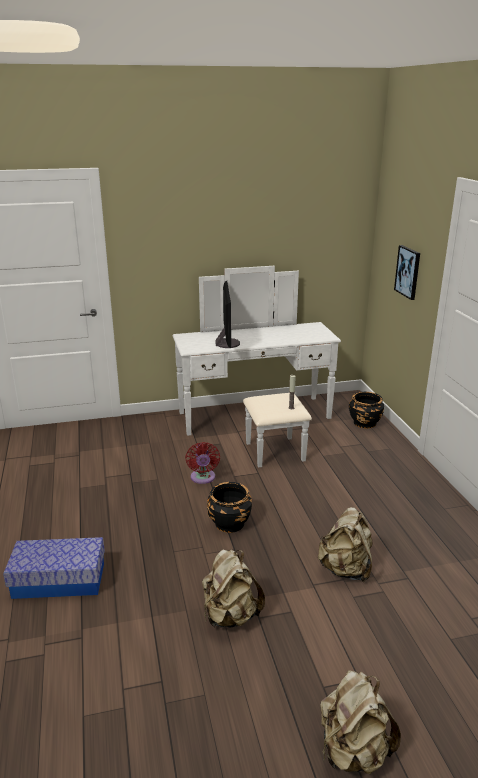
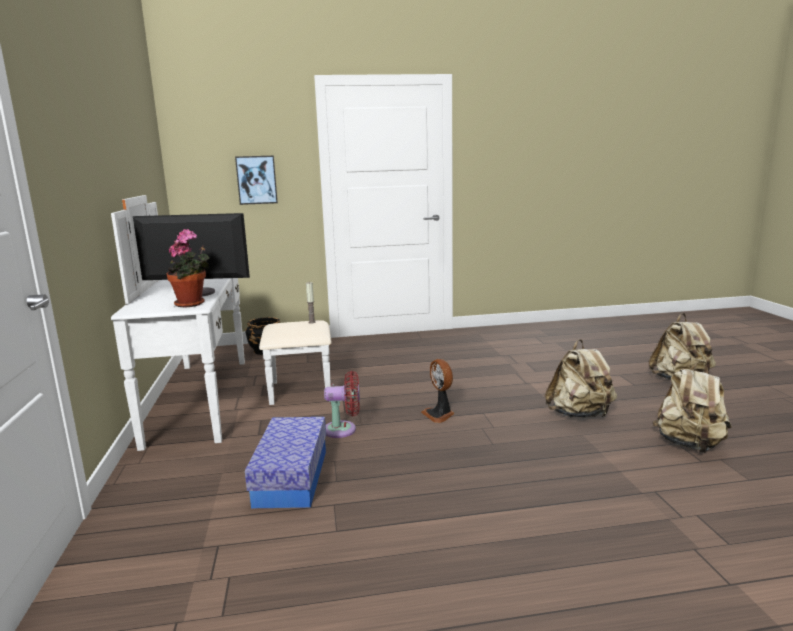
camera: 85 degrees left, 10 degrees down
(59, 580) = (568, 521): storage box -> storage box (291, 477)
(196, 347) = (192, 304): none -> potted plant
(229, 523) = (439, 414): black planter -> fan
(345, 569) = (503, 371): beige backpack -> beige backpack (689, 445)

